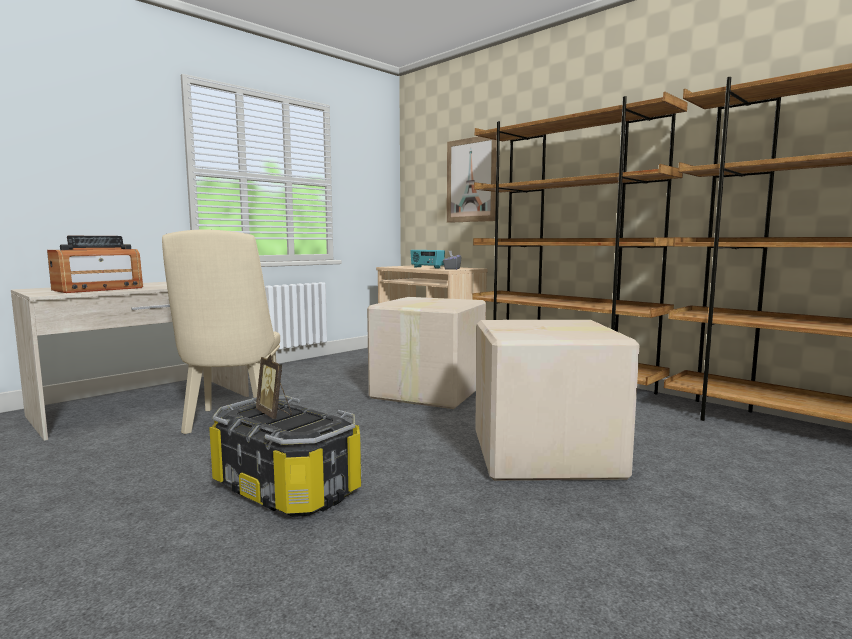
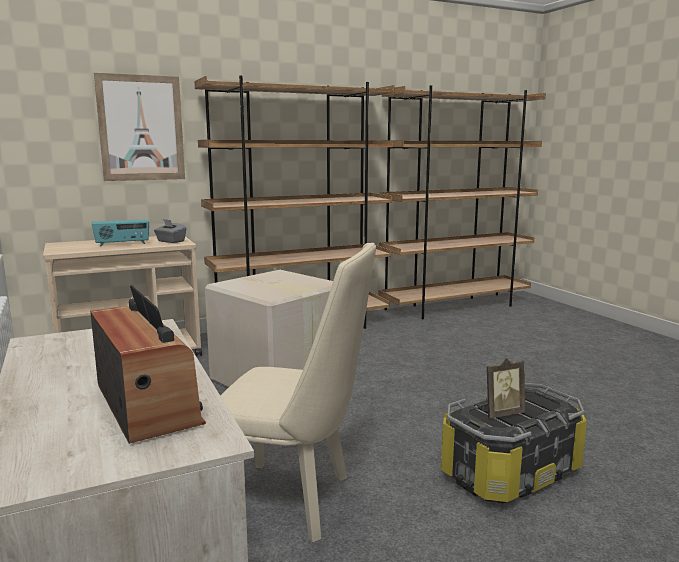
camera: 70 degrees left, 5 degrees up
(547, 454) = (466, 369): cardboard box -> none

